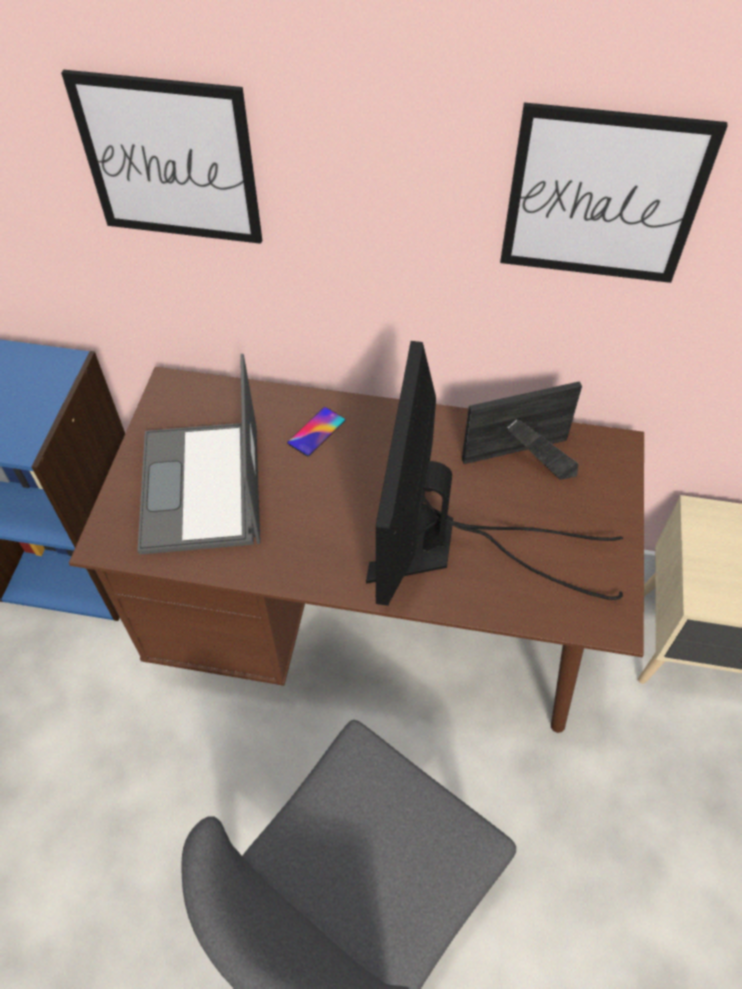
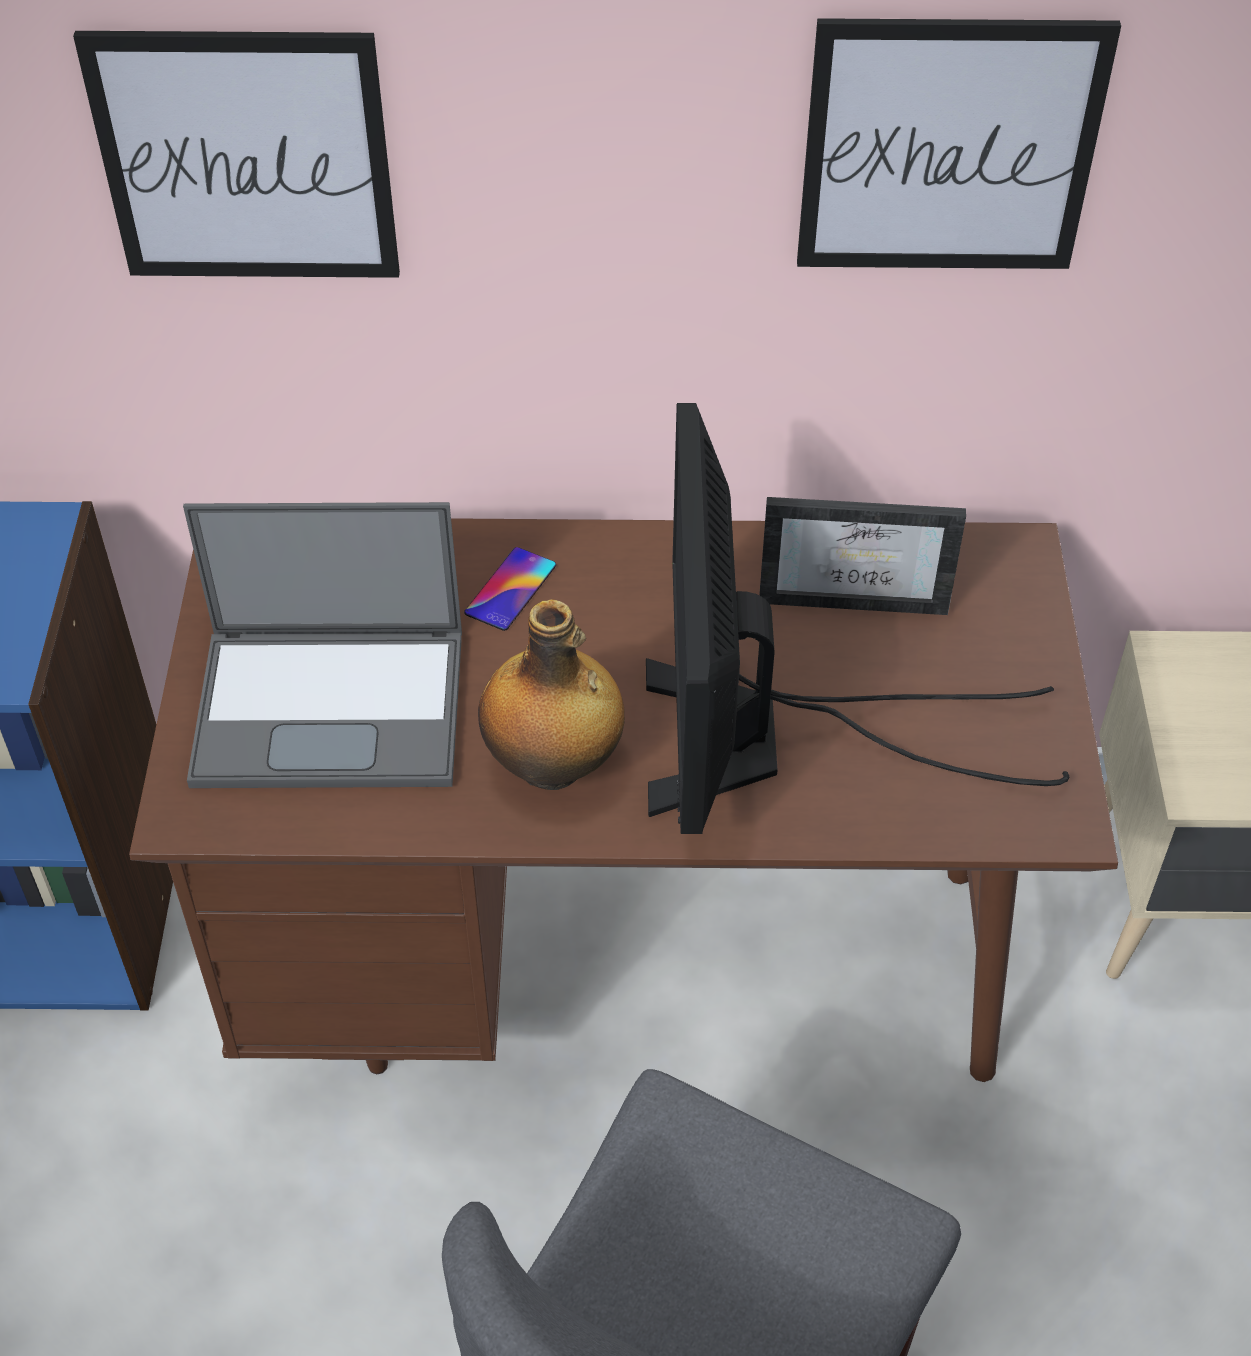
camera: 10 degrees left, 5 degrees down
(202, 489) = (334, 706): laptop -> laptop turned 75 degrees counterclockwise
(318, 543) = (554, 766): none -> bottle
(516, 459) = (856, 591): picture frame -> picture frame turned 150 degrees counterclockwise

